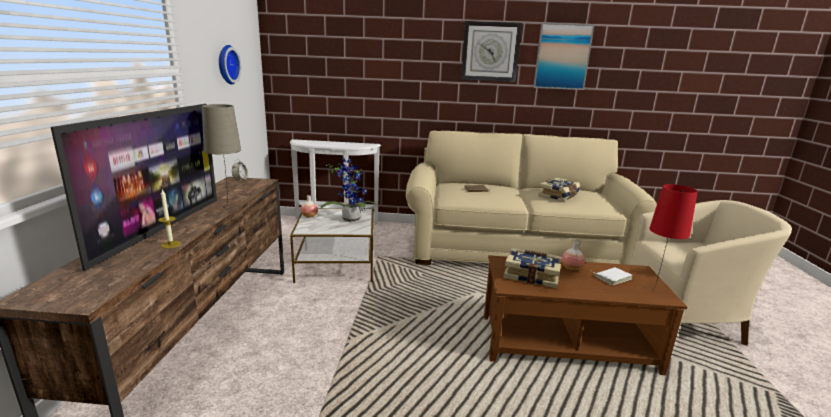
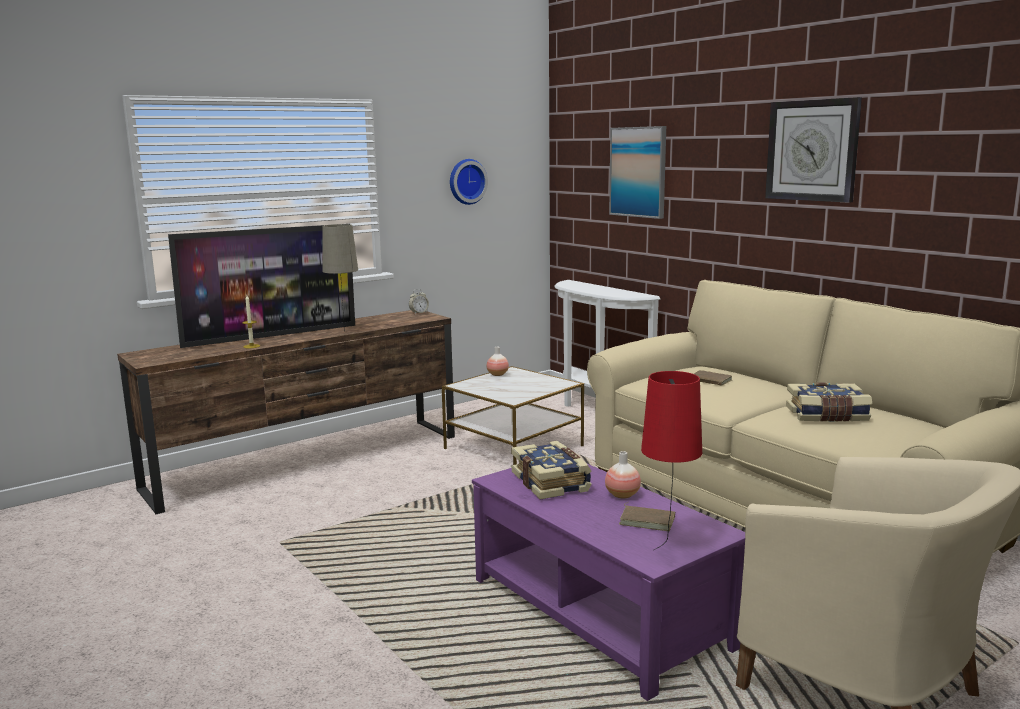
camera: 50 degrees right, 5 degrees down
(350, 219) = (531, 386): potted plant -> none
(562, 57) = (937, 154): picture -> picture (638, 172)
(566, 342) = (601, 612): brown coffee table -> purple coffee table
(612, 277) = (648, 520): white book -> brown book

